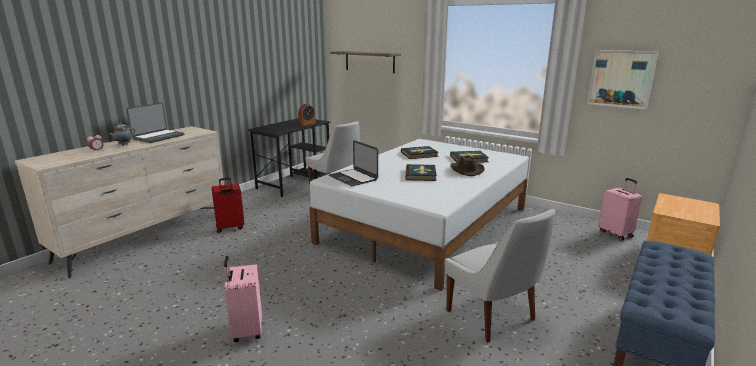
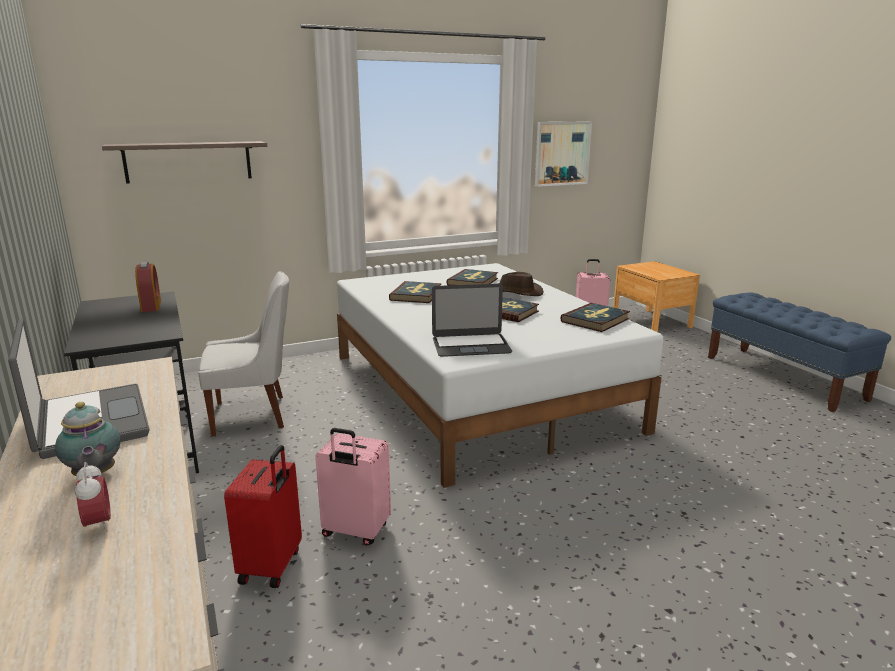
camera: 60 degrees left, 0 degrees up
(246, 330) = (697, 614): pink suitcase -> pink suitcase (355, 531)
(441, 195) = (595, 320): none -> book
(493, 317) = (721, 424): white chair -> none

